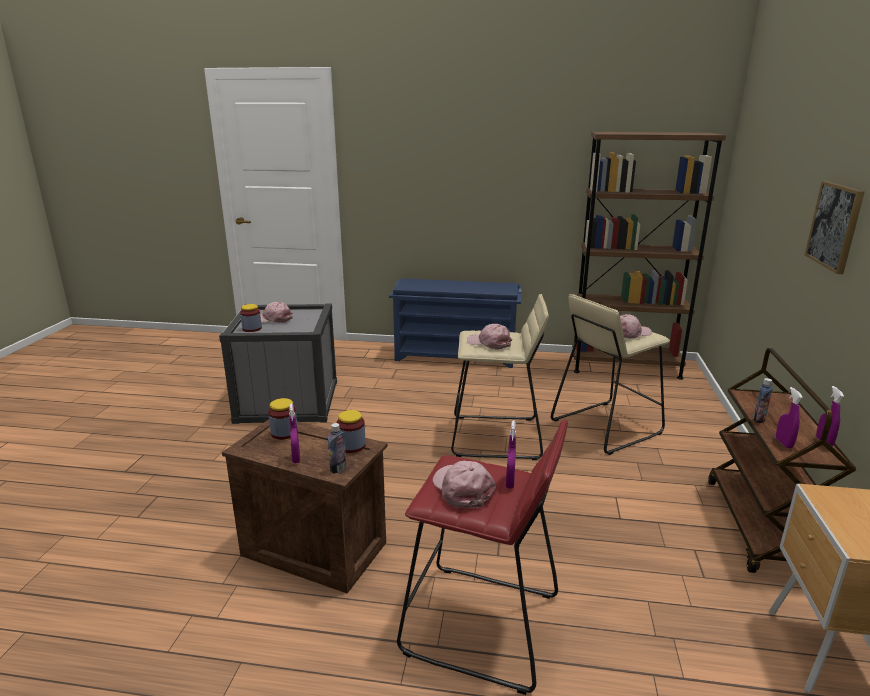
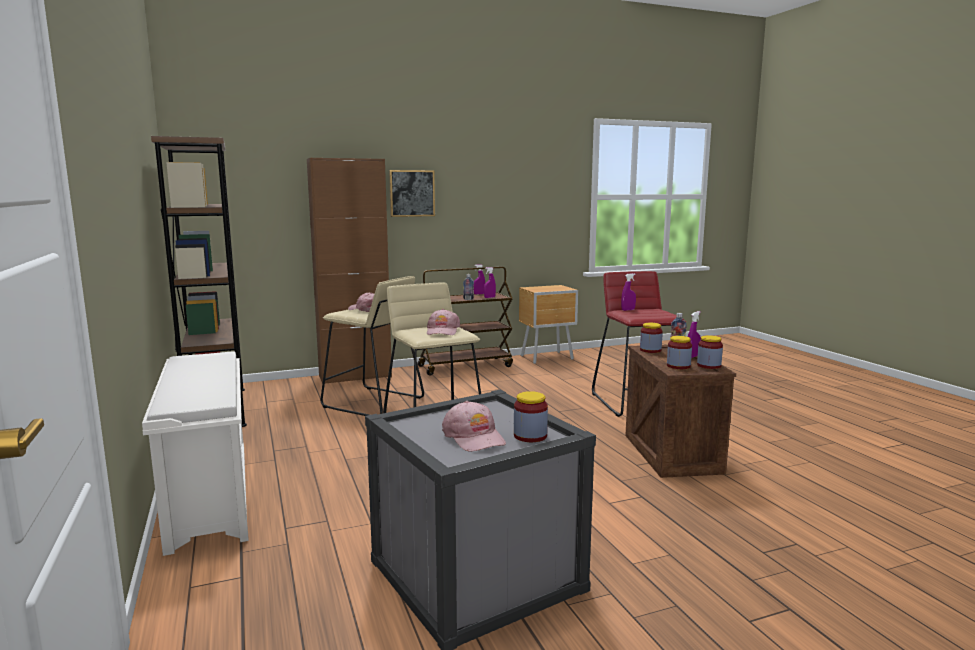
camera: 120 degrees left, 10 degrees down
(259, 449) = (709, 366): none -> jar
(456, 356) = (208, 497): blue shoe rack -> white shoe rack
(462, 489) = (651, 313): pink cap -> none
(716, 434) = (355, 376): none -> brown cabinet

